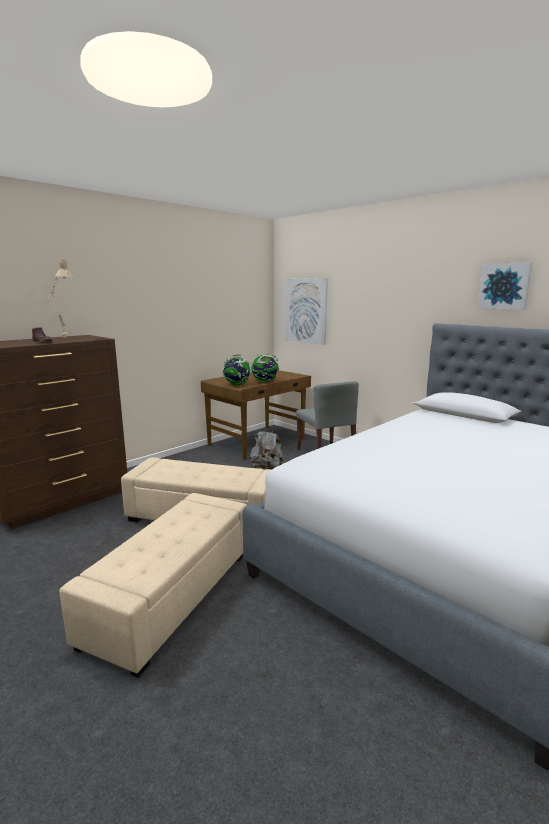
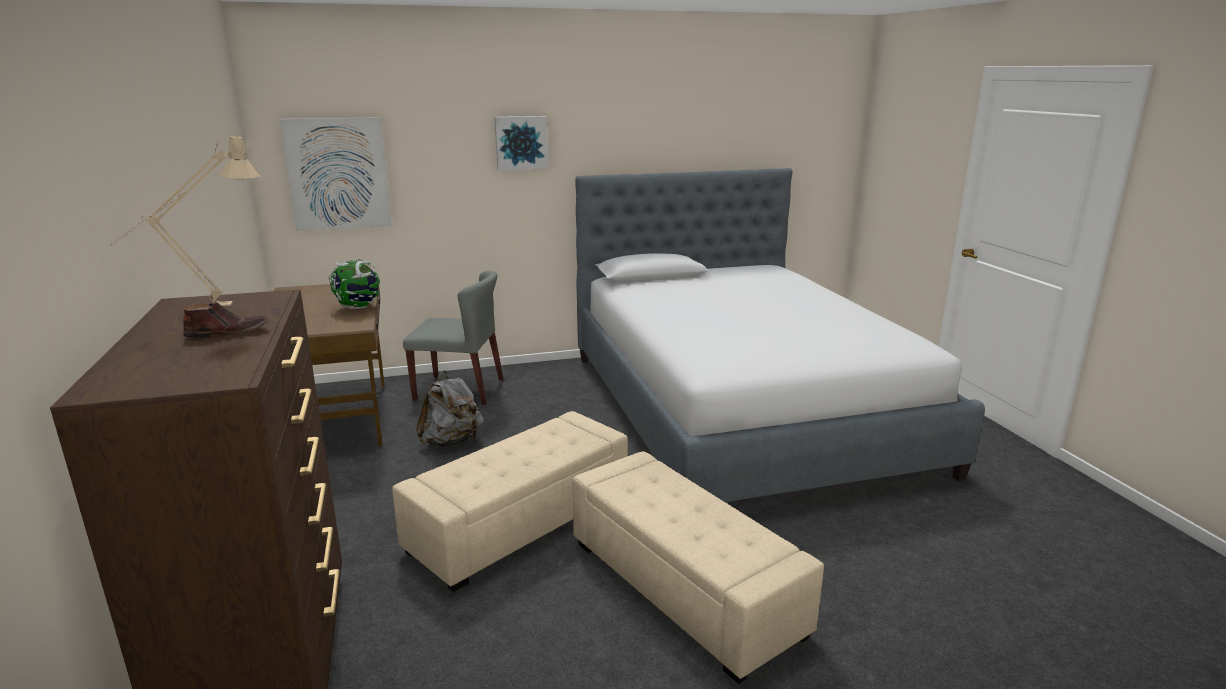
camera: 60 degrees left, 5 degrees up
(237, 385) = (340, 325): globe -> none
(505, 286) = (643, 127): picture -> picture (521, 142)

